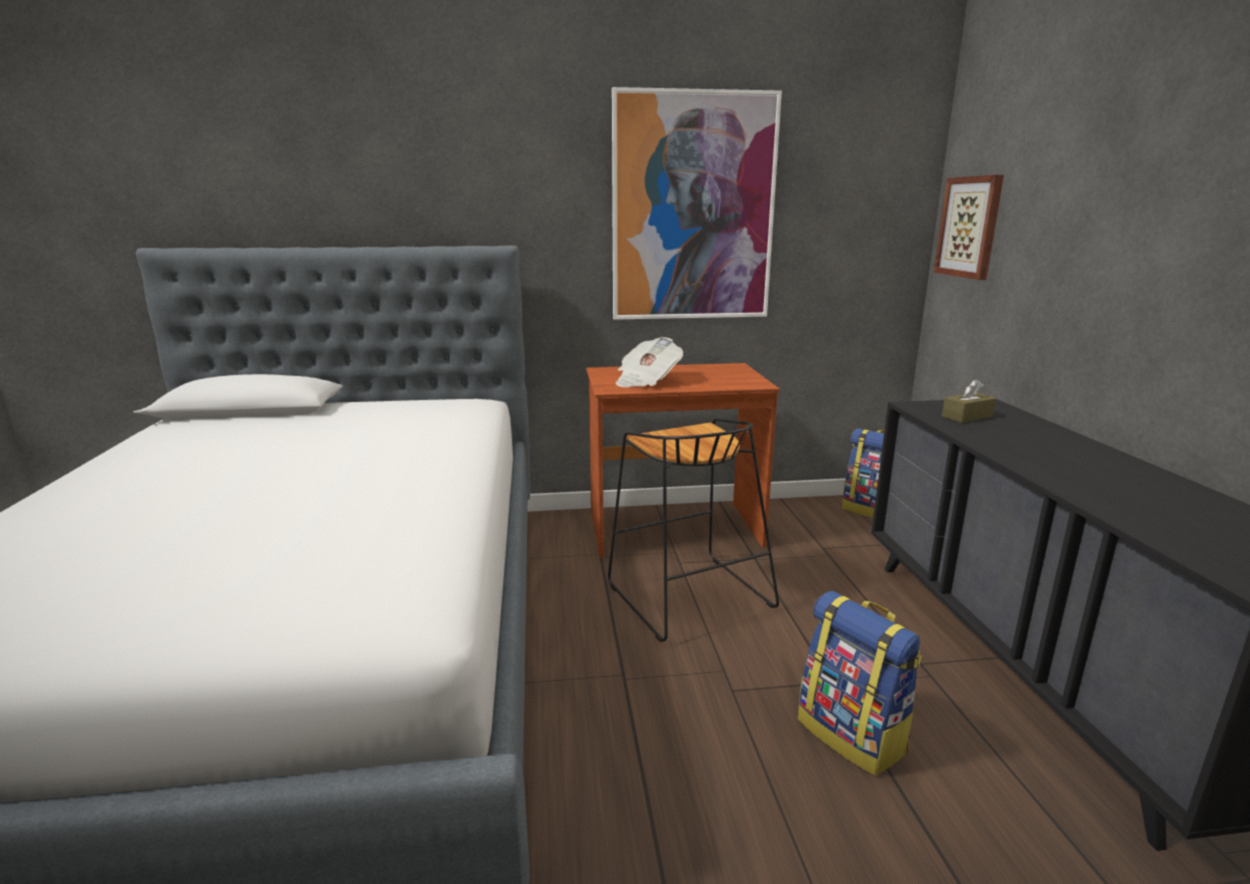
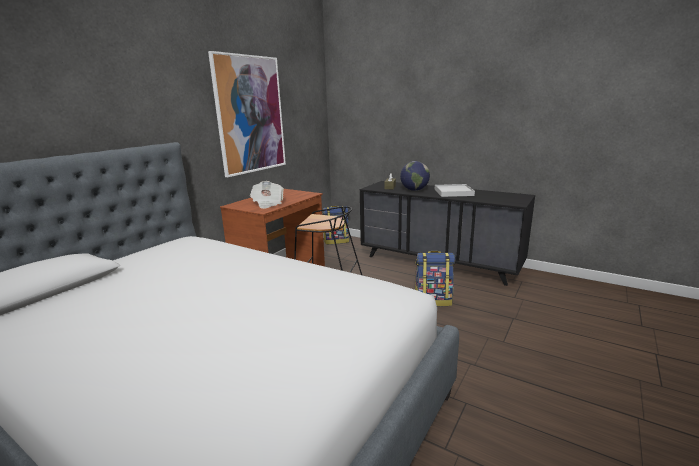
camera: 50 degrees left, 0 degrees up
(969, 227) = (349, 117): picture -> none
(1010, 439) = (414, 190): none -> globe
(1111, 478) = (453, 192): none -> white tray

